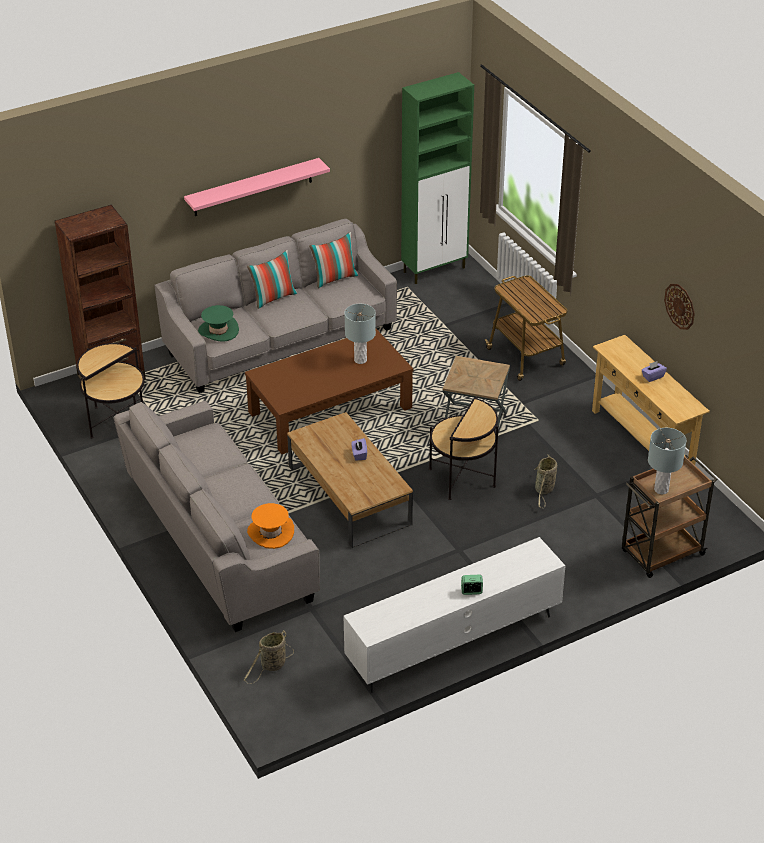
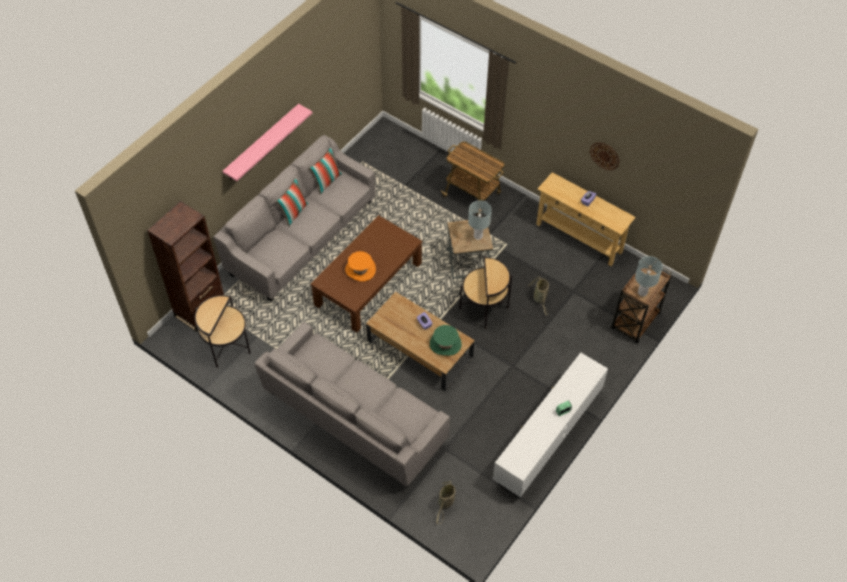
camera: 25 degrees left, 15 degrees up
(218, 331) = (272, 254): green hat -> green hat (445, 344)
(271, 532) = (406, 412): orange hat -> orange hat (360, 270)
(360, 360) = (383, 246): grey table lamp -> grey table lamp (478, 236)
(435, 270) = (373, 140): green cabinet -> none

